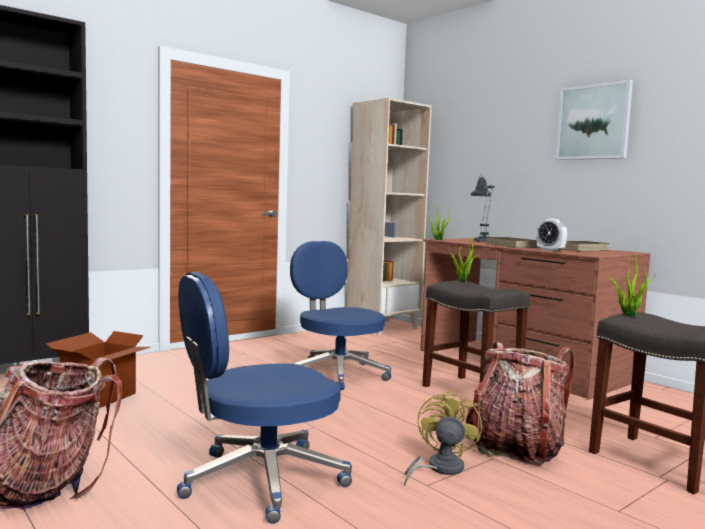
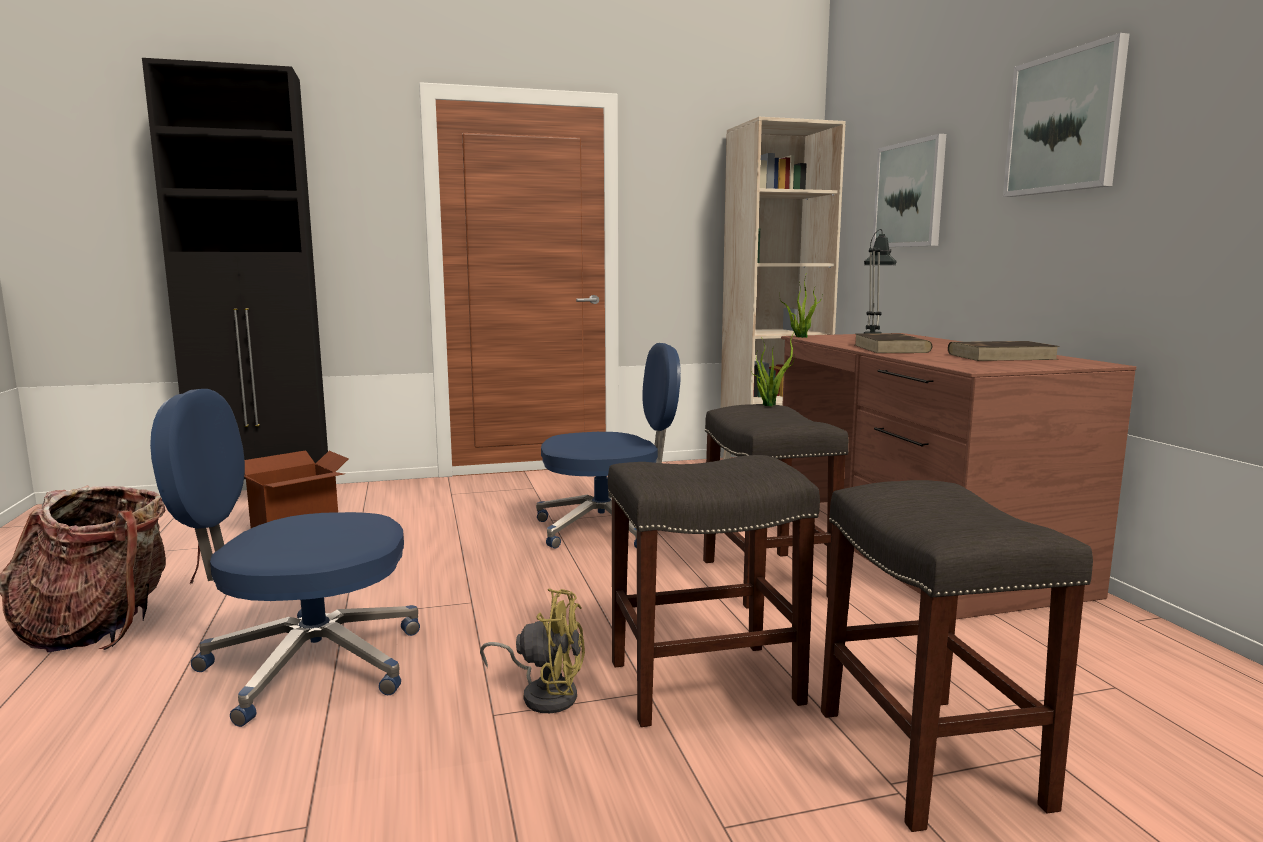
camera: 25 degrees right, 5 degrees up
(336, 373) = (608, 528): blue office chair -> blue office chair turned 90 degrees clockwise
(439, 469) = (544, 693): yellow fan -> yellow fan turned 60 degrees clockwise
(480, 154) = (910, 194): none -> picture
(515, 447) = (706, 681): backpack -> grey stool
(550, 250) = (924, 358): alarm clock -> none
(628, 314) = (889, 485): potted plant -> none

